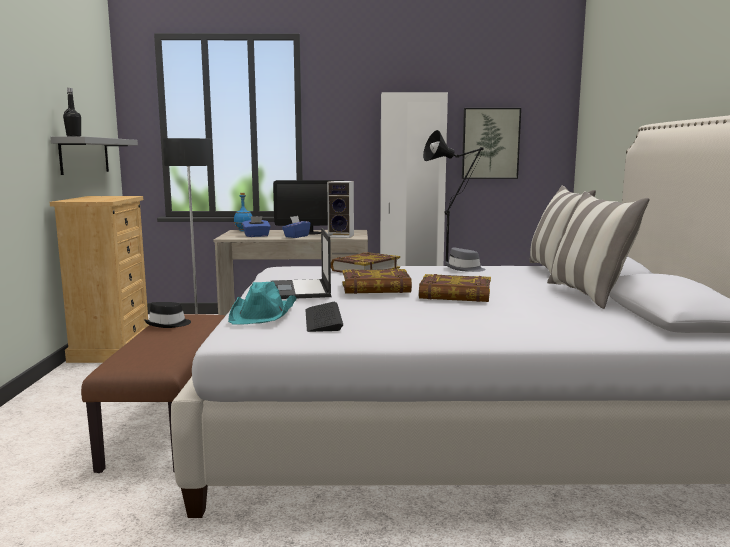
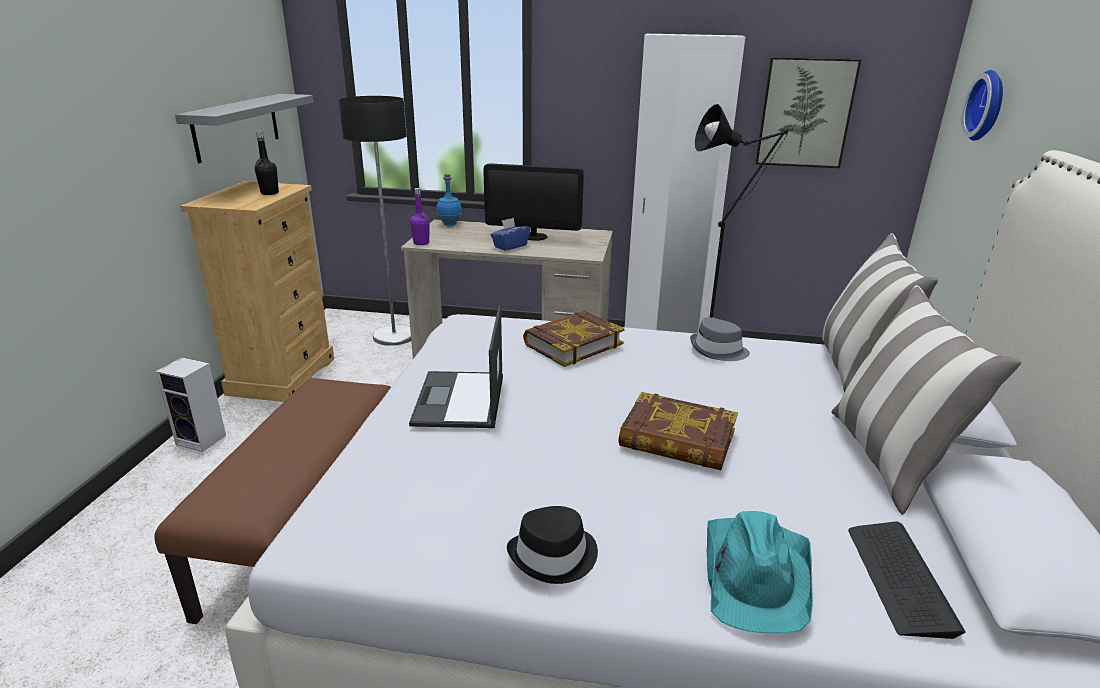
camera: 10 degrees right, 15 degrees up
(73, 136) = (208, 111): black bottle -> black bottle (269, 193)
(168, 324) = (304, 408): black hat -> black hat (554, 556)
(228, 237) = (421, 243): none -> purple bottle
(256, 236) = (459, 241): blue tissue box -> none
(263, 314) = (381, 472): turquoise hat -> turquoise hat (757, 573)
(323, 319) = (458, 497): keyboard -> keyboard (899, 578)
(342, 236) = (571, 249): speaker -> speaker (203, 439)
(376, 288) = (567, 406): book -> none
(603, 124) = (988, 106): none -> wall clock

